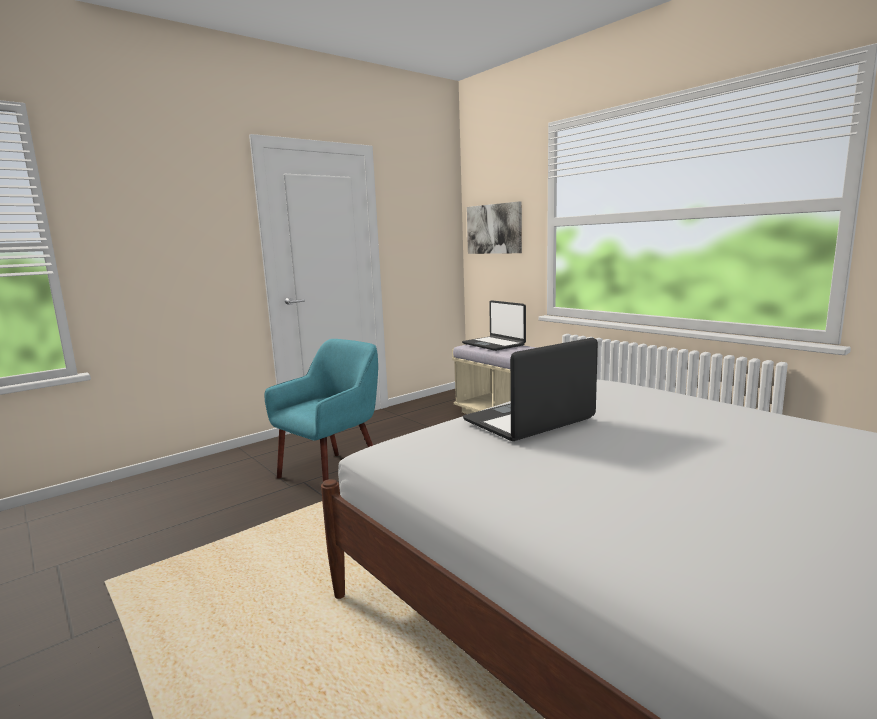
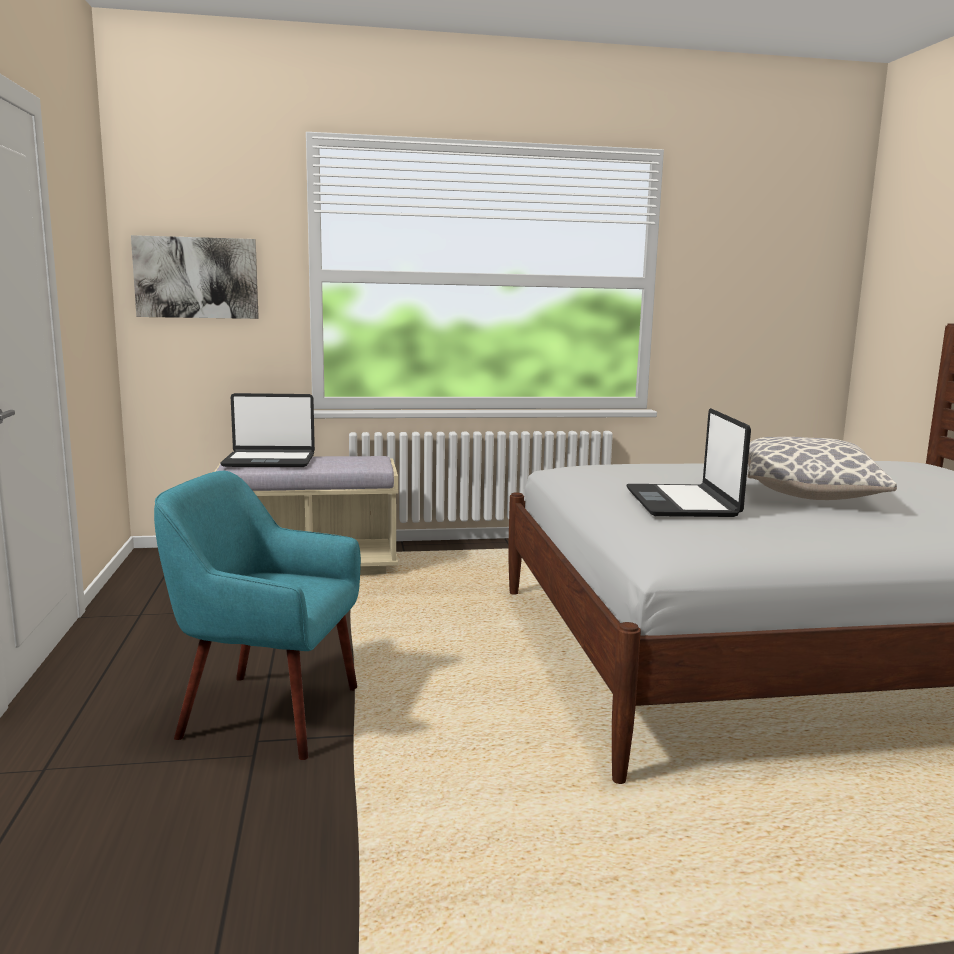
camera: 60 degrees left, 0 degrees up
(332, 474) = (268, 712): turquoise armchair -> turquoise armchair turned 60 degrees counterclockwise
(674, 454) = (808, 495): none -> pillow

